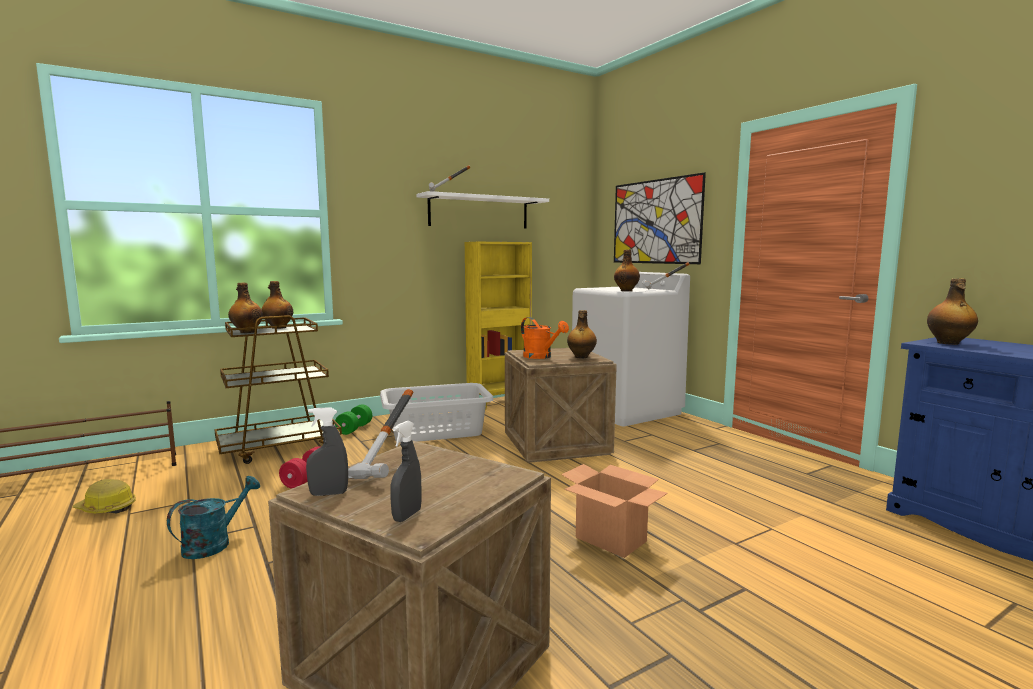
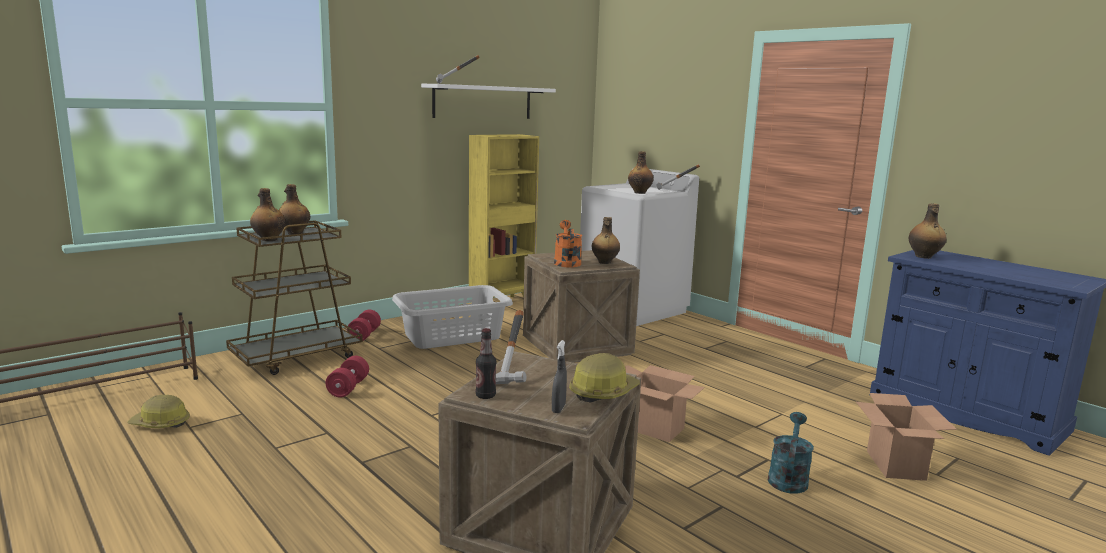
camera: 10 degrees left, 5 degrees up
(214, 543) = (299, 449): turquoise watering can -> turquoise watering can (788, 478)
(328, 493) = (485, 396): grey spray bottle -> bottle
(354, 429) = (364, 335): green dumbbell -> red dumbbell
(483, 495) = (603, 392): none -> hard hat
(541, 357) = (566, 262): orange watering can -> orange watering can turned 135 degrees counterclockwise
(655, 222) = (664, 118): picture -> none
(924, 609) = (896, 465): none -> cardboard box

